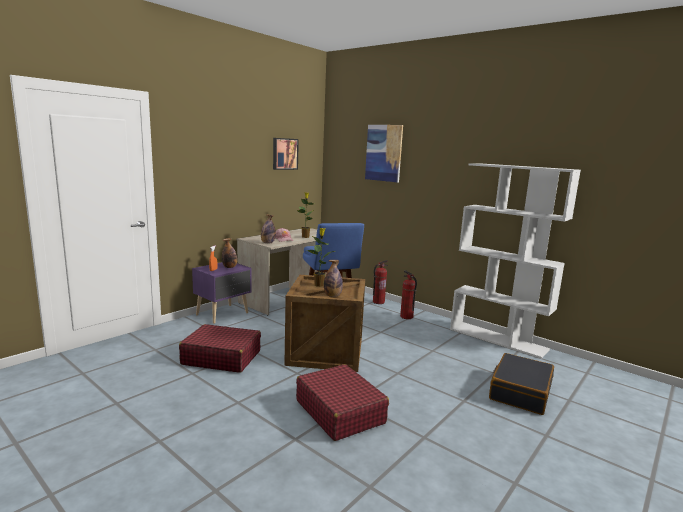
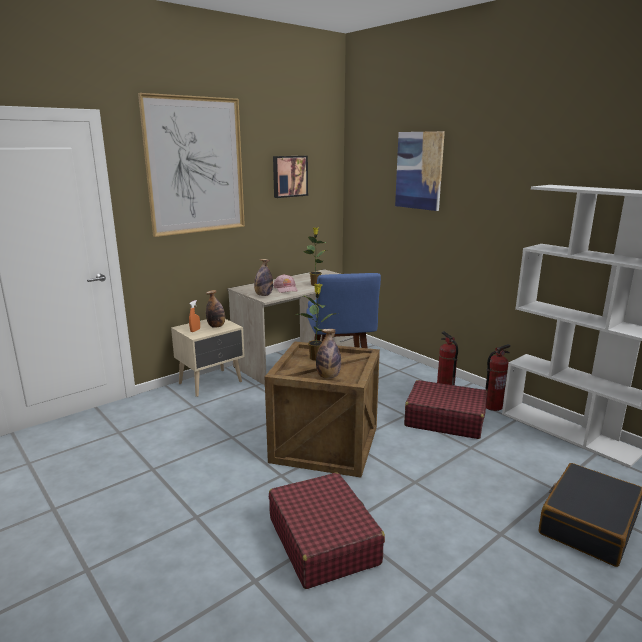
camera: 10 degrees right, 5 degrees up
(216, 141) = (195, 166): none -> picture
(221, 357) = (193, 447): red suitcase -> red suitcase (444, 419)
(223, 314) = (212, 383): purple nightstand -> beige nightstand
(378, 302) = (411, 368): fire extinguisher -> fire extinguisher (492, 406)

